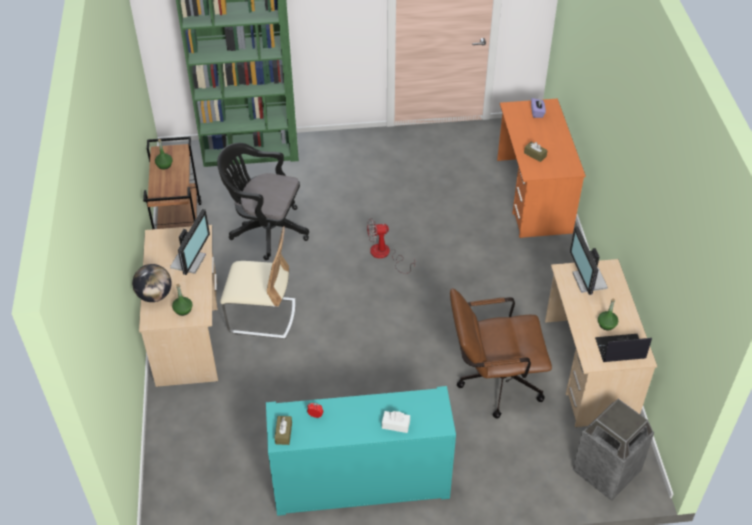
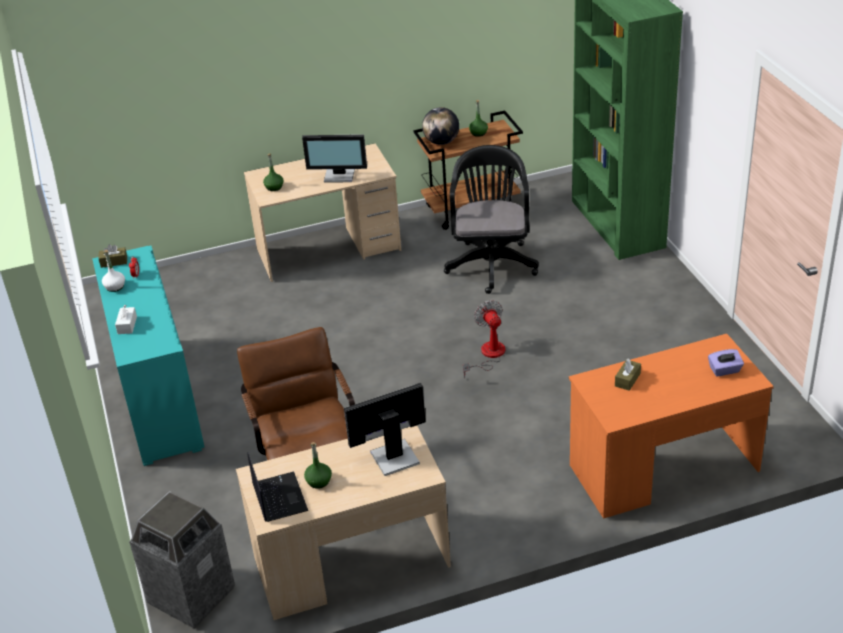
camera: 80 degrees right, 10 degrees down
(155, 295) = (289, 169): globe -> globe (441, 142)
(262, 316) = (363, 289): beige chair -> none
(328, 433) = (115, 287): none -> white bottle

